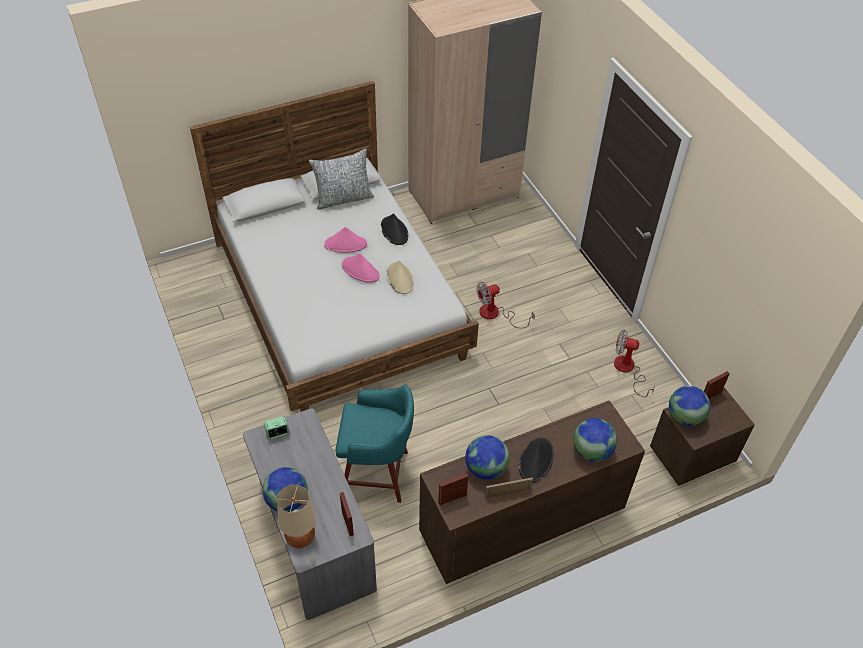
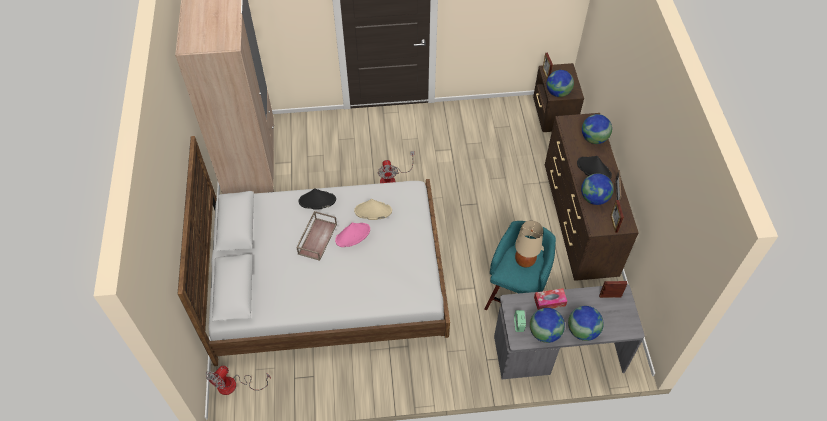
camera: 70 degrees left, 5 degrees up
(273, 461) = (544, 332): none -> globe
(300, 538) = (616, 329): beige table lamp -> beige table lamp (524, 261)
(319, 458) = (549, 301): none -> tissue box
(343, 198) = (258, 227): pillow -> none
(346, 244) = (317, 238): pink hat -> brown tray
(628, 370) = (473, 121): fan -> fan (234, 385)

